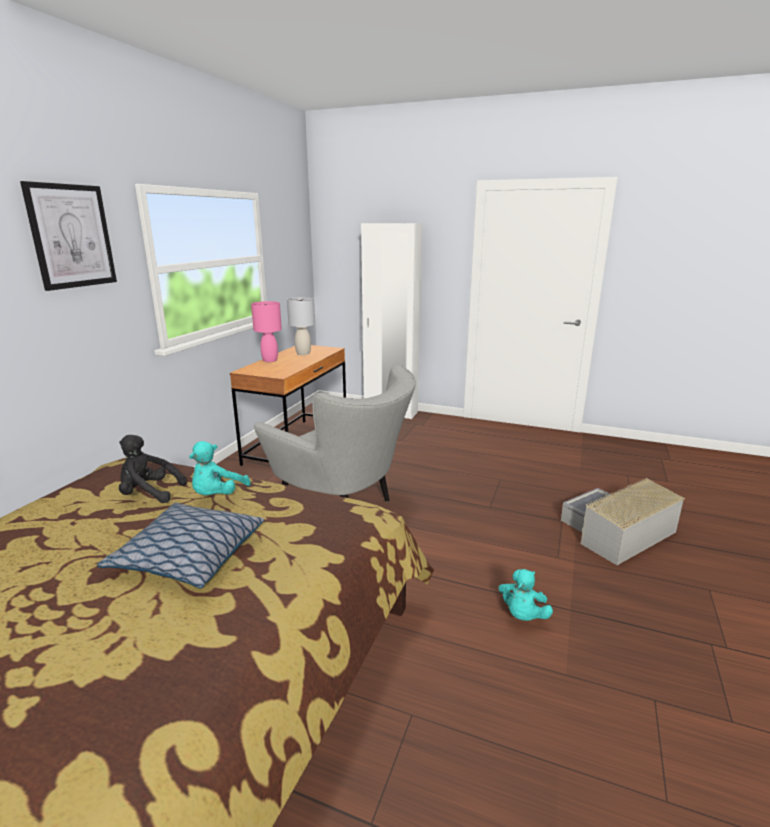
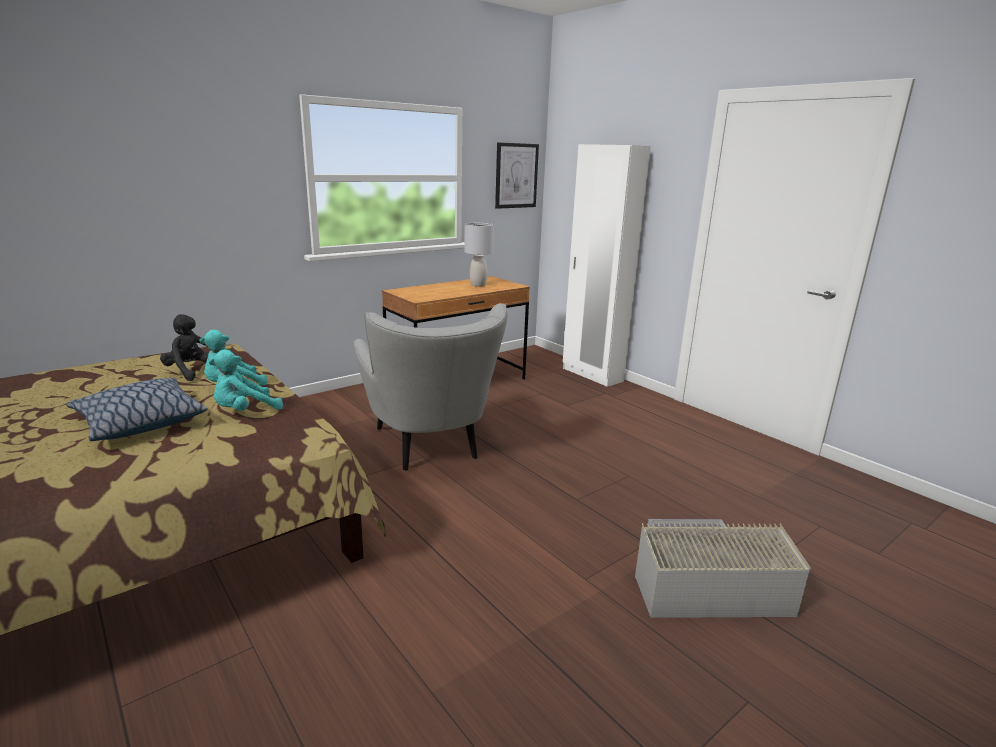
camera: 30 degrees right, 0 degrees up
(71, 236) = (221, 140): picture -> picture (516, 176)
(270, 360) = (435, 286): pink table lamp -> none
(522, 615) = (464, 616): turquoise plush toy -> turquoise plush toy (245, 411)

